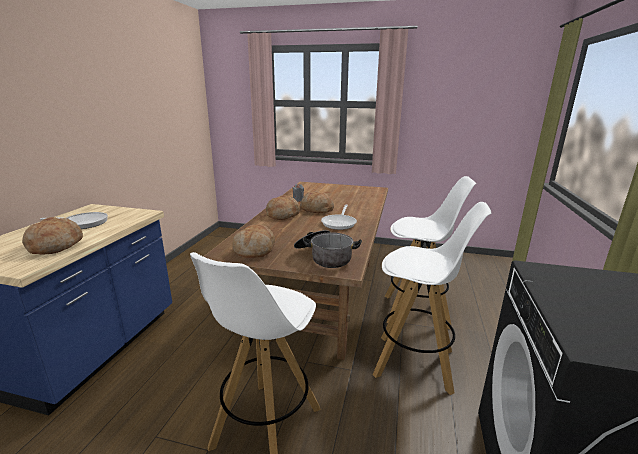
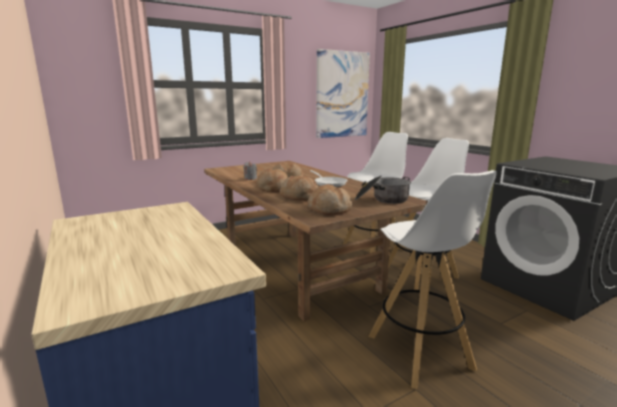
camera: 45 degrees left, 5 degrees down
(55, 245) = (187, 249): bread -> bread (299, 197)
(83, 223) = (132, 231): frying pan -> none
(490, 116) = (342, 95): none -> picture

